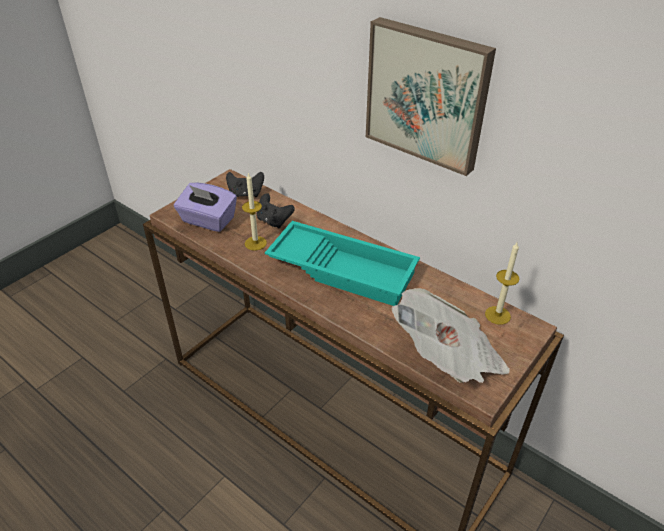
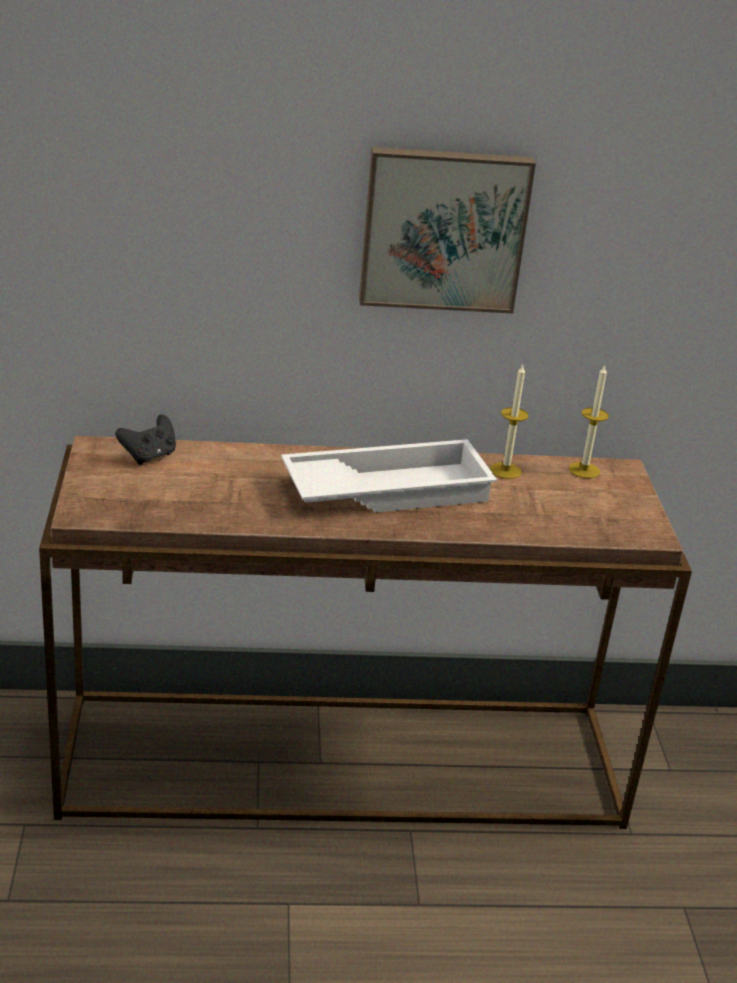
camera: 45 degrees left, 10 degrees down
(208, 221) = (148, 503): purple tissue box -> none
(255, 243) = (249, 503): candle -> candle (505, 470)
(274, 221) = (234, 472): black game controller -> none
(344, 269) = (387, 489): turquoise tray -> white tray
(448, 358) = (591, 523): newspaper -> none

